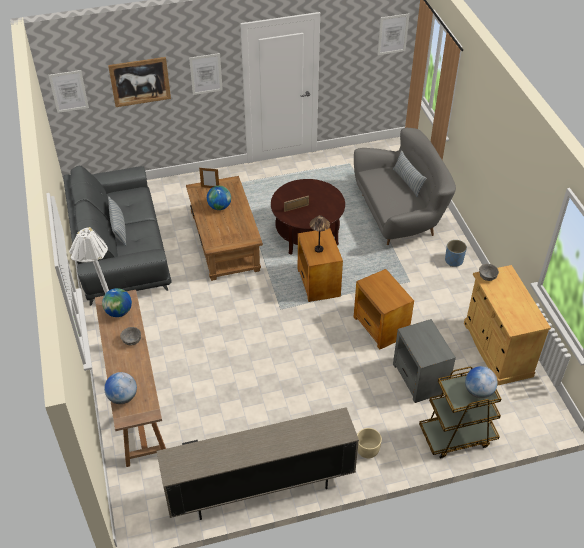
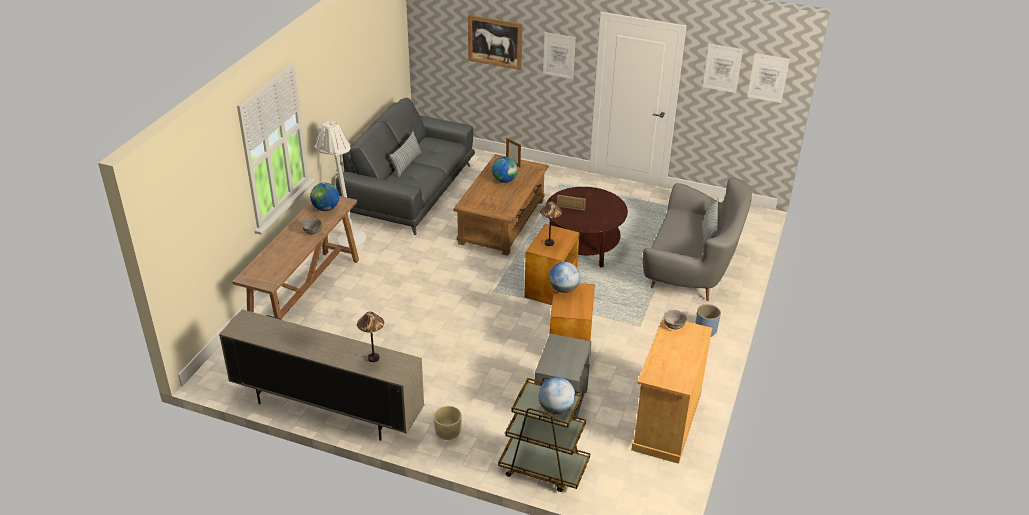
camera: 35 degrees right, 10 degrees down
(69, 91) = (430, 29): picture -> picture (722, 68)
(123, 397) = (262, 264): globe -> globe (564, 289)
(312, 430) = (373, 358): none -> table lamp

